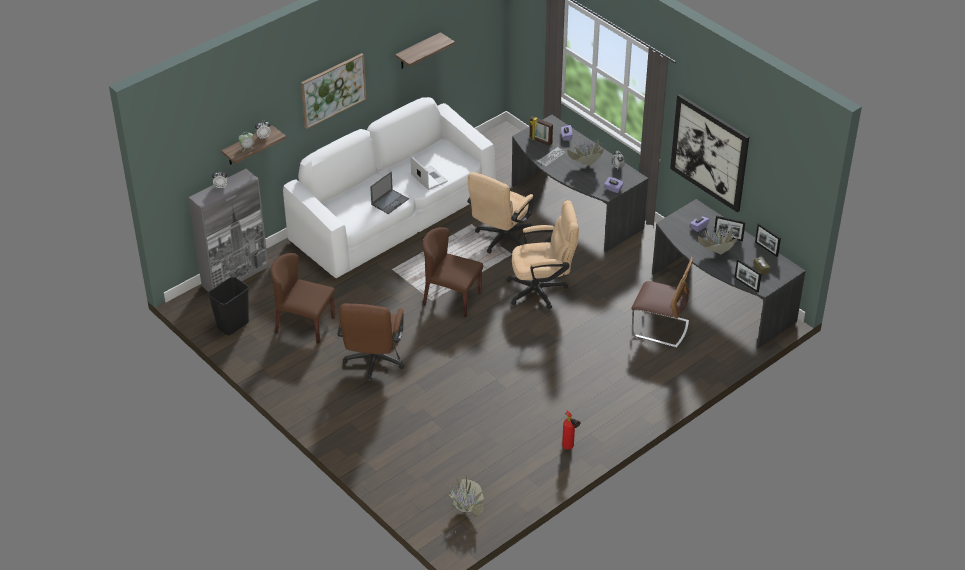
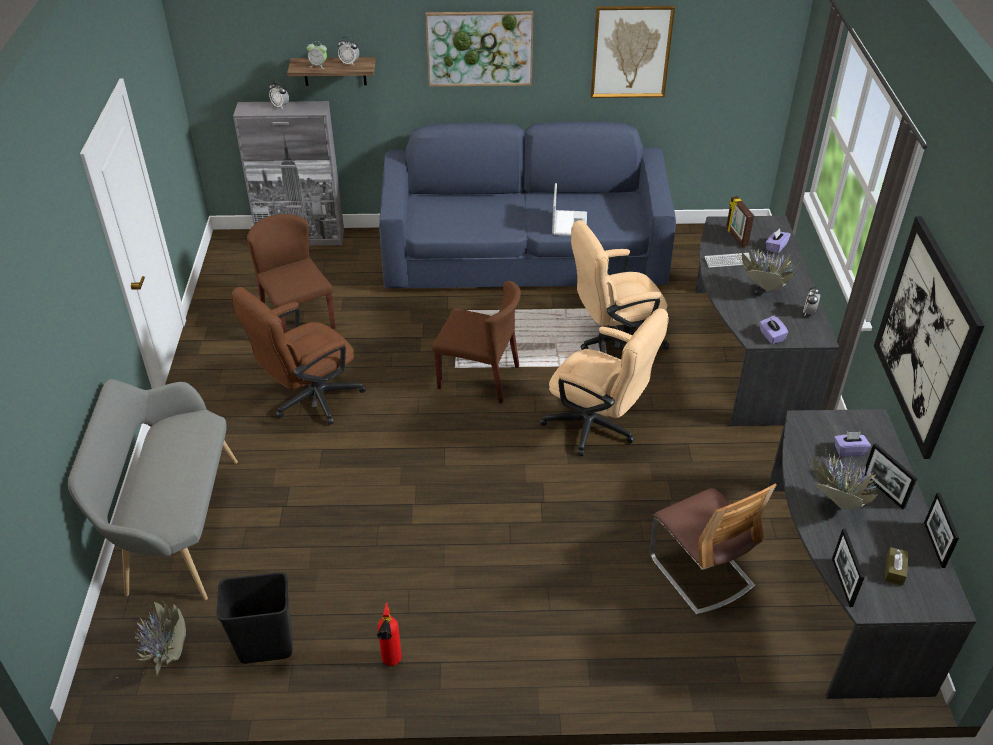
camera: 40 degrees right, 0 degrees up
(233, 325) = (235, 282): black trash can -> black trash can (265, 648)
(390, 201) = (496, 226): laptop -> none
(390, 462) = (175, 527): none -> grey bench
(393, 216) = (524, 259): white sofa -> blue sofa
(418, 51) = (631, 52): shelf -> picture
(451, 298) = (479, 377): brown chair -> brown chair turned 135 degrees clockwise

